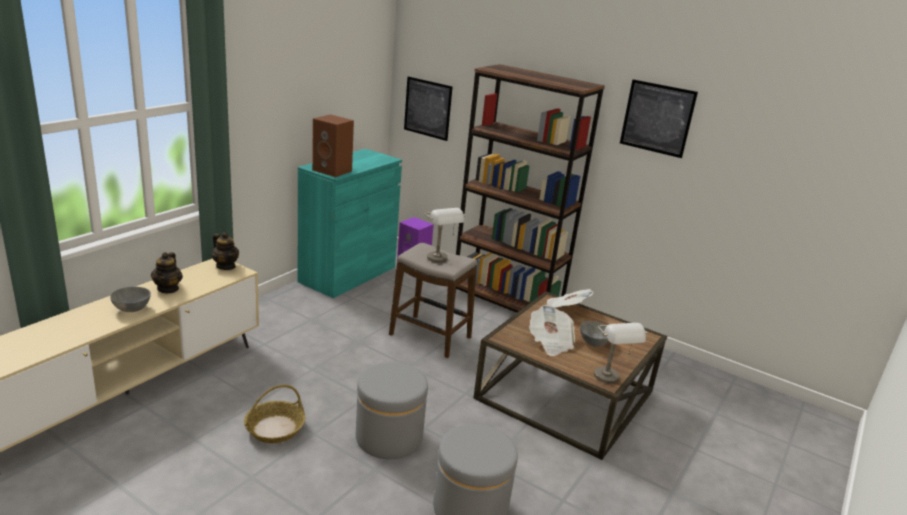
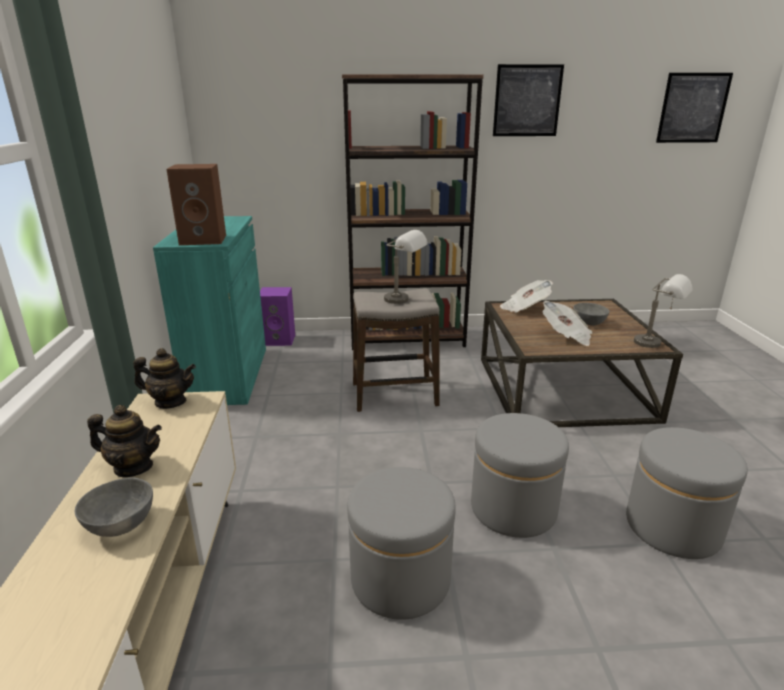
camera: 35 degrees left, 0 degrees up
(168, 288) = (133, 467): teapot -> teapot turned 45 degrees counterclockwise
(274, 429) = (400, 578): basket -> grey ottoman
(427, 108) = (250, 152): picture -> picture (693, 108)

